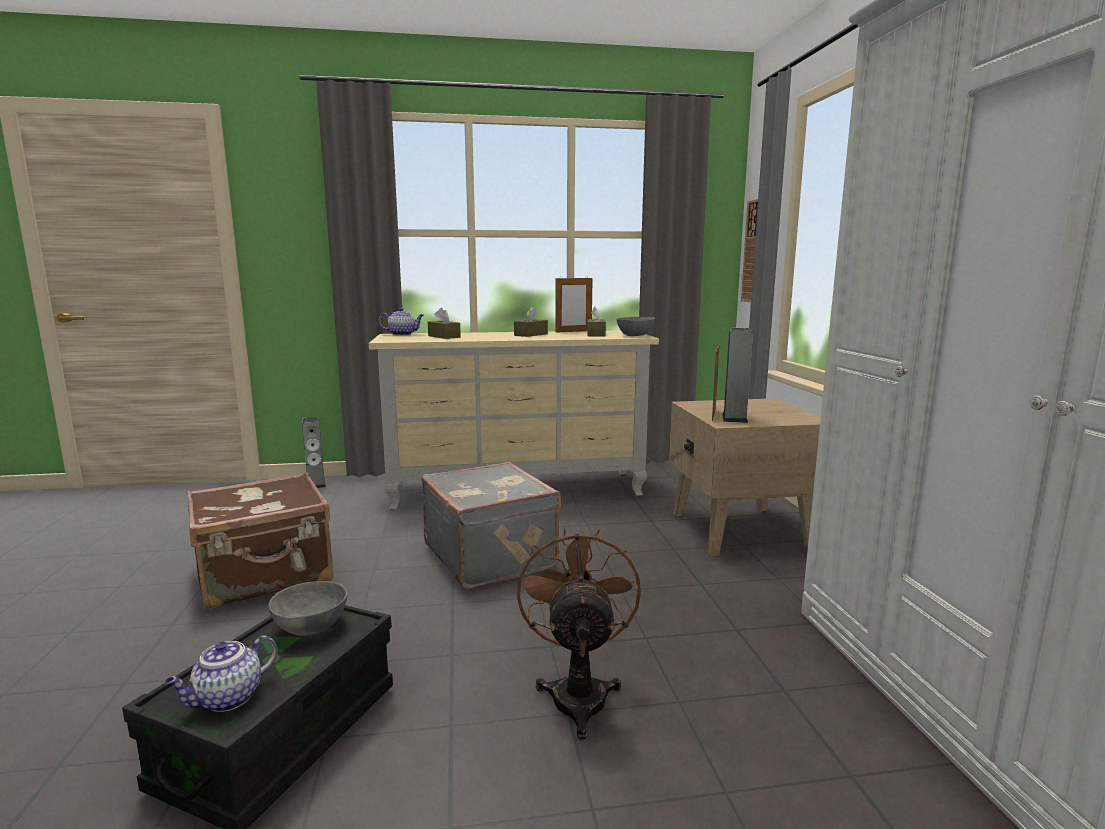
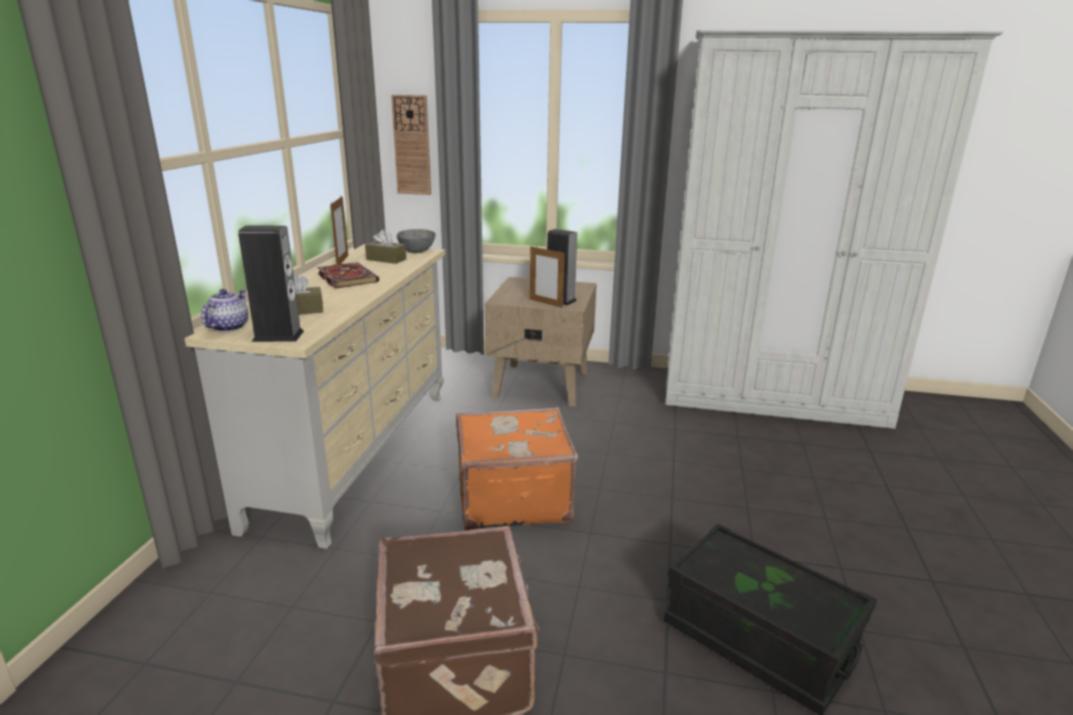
camera: 70 degrees left, 10 degrees up
(227, 699) = (820, 606): teapot -> none
(309, 628) = (725, 566): grey bowl -> none
(316, 484) = (139, 614): speaker -> speaker (278, 336)
(491, 556) = (512, 498): grey suitcase -> orange suitcase
(531, 335) = (345, 278): brown tissue box -> book
(578, 692) = (727, 499): brown fan -> none

